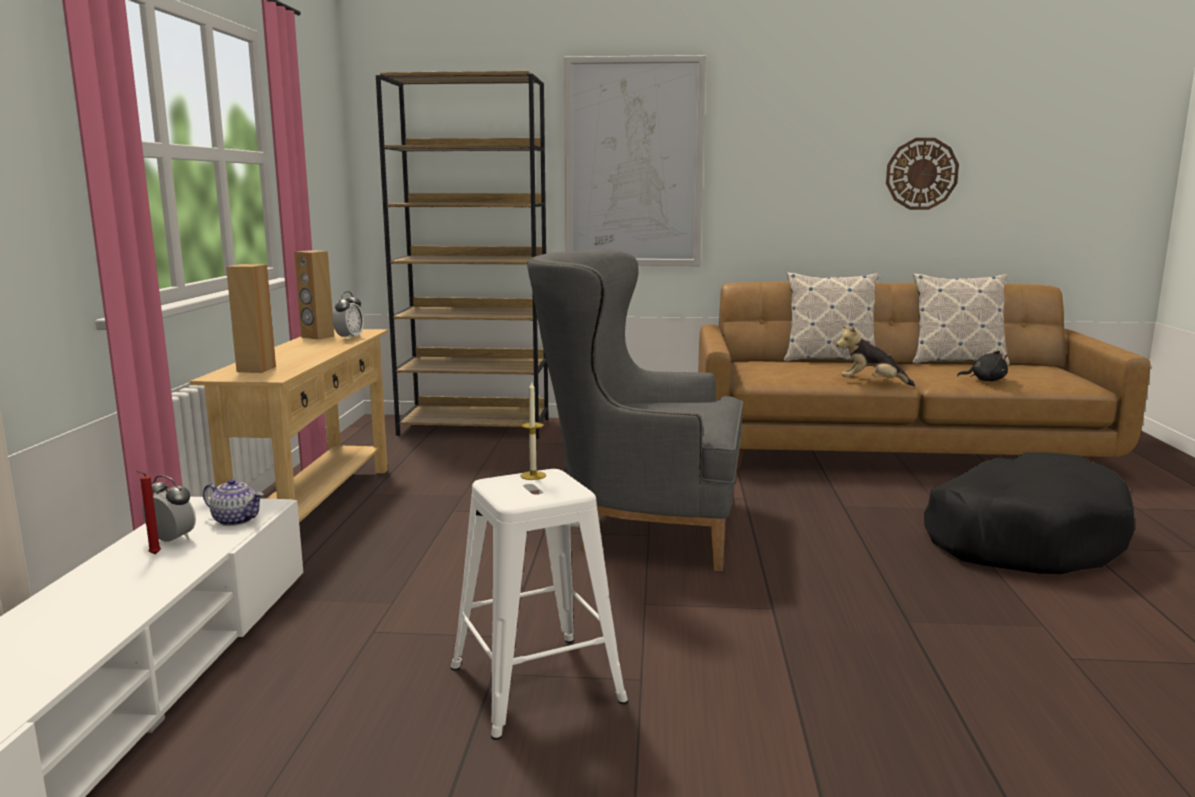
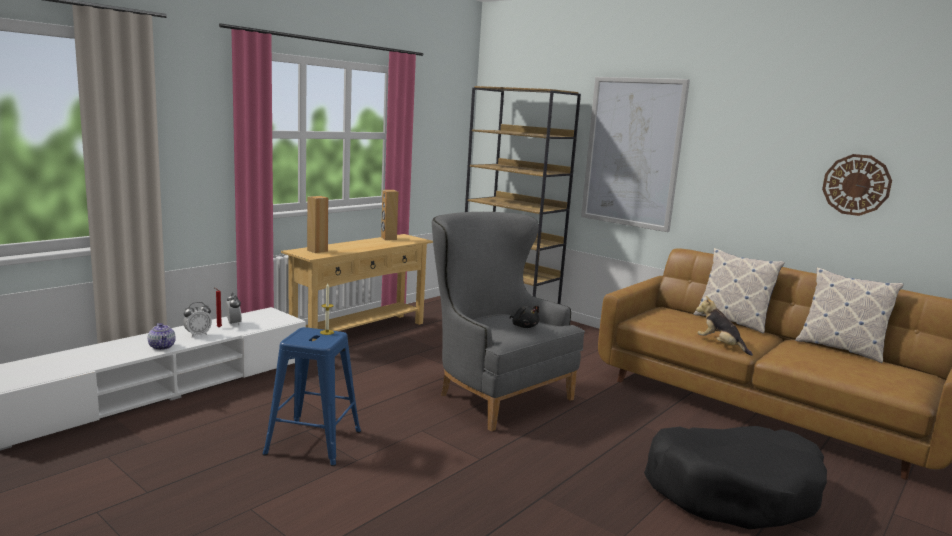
camera: 35 degrees right, 0 degrees up
(236, 520) = (268, 323): teapot -> teapot (162, 347)
(349, 338) = (400, 242): alarm clock -> alarm clock (198, 335)
(538, 684) = (314, 443): white stool -> blue stool
(985, 380) = (818, 367): black plush toy -> black plush toy (524, 326)

